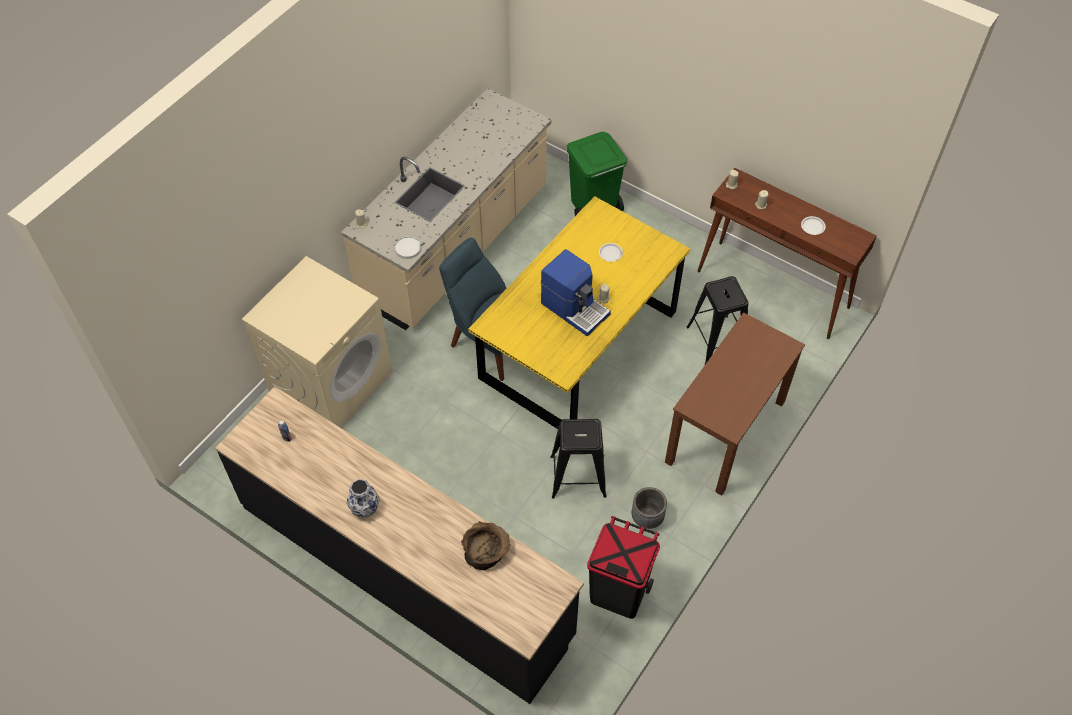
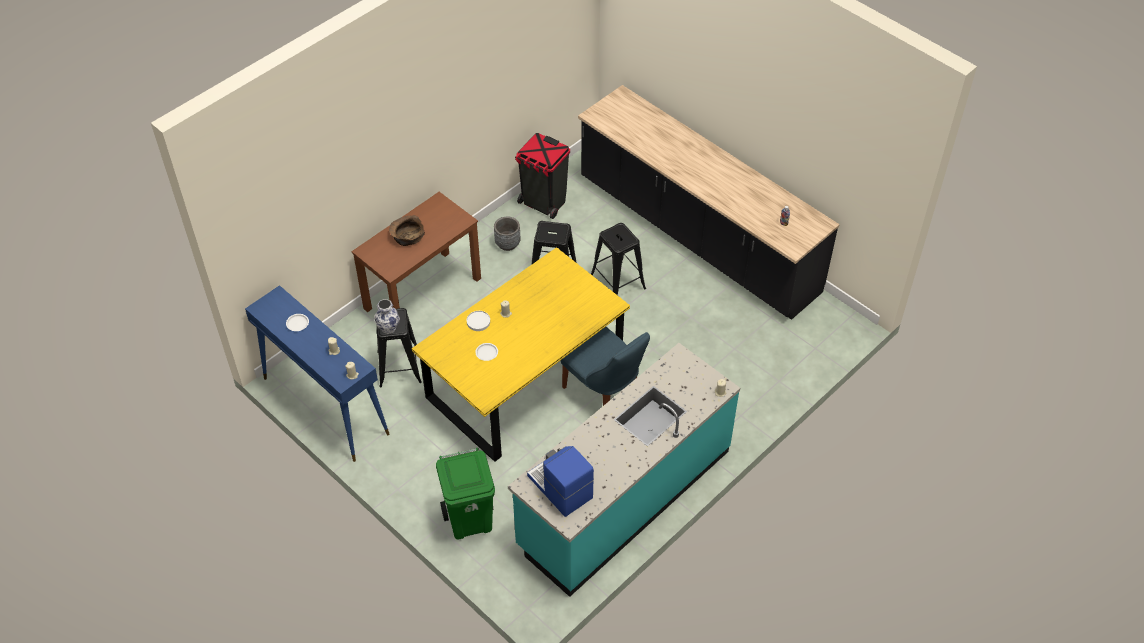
camera: 170 degrees left, 5 degrees down
(331, 382) = (753, 379): beige washing machine -> none
(365, 509) = (724, 171): vase -> vase (388, 327)
(407, 249) = (677, 361): white plate -> white plate (478, 322)
(456, 246) = (623, 498): beige counter -> turquoise counter
(486, 550) = (640, 138): brown bowl -> brown bowl (408, 237)
(499, 482) = (617, 282): none -> black stool
(575, 308) = (533, 309): coffee machine -> coffee machine (559, 488)
(773, 289) = (325, 405): brown console table -> blue console table

